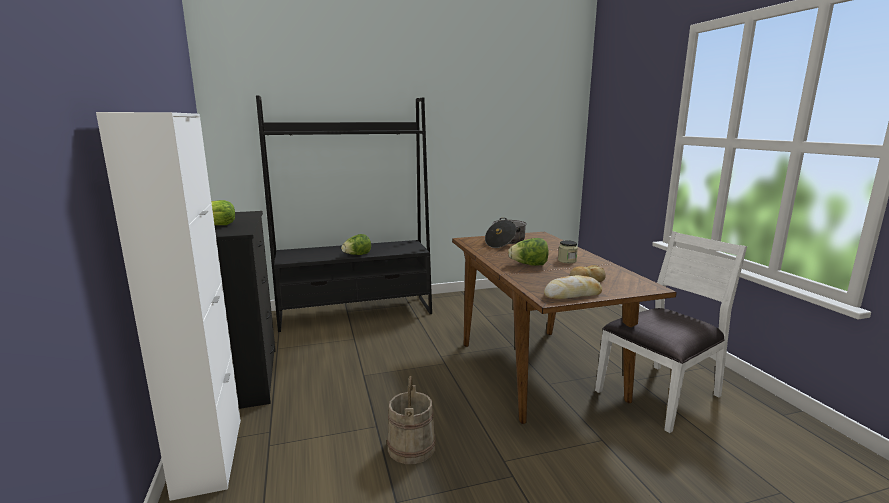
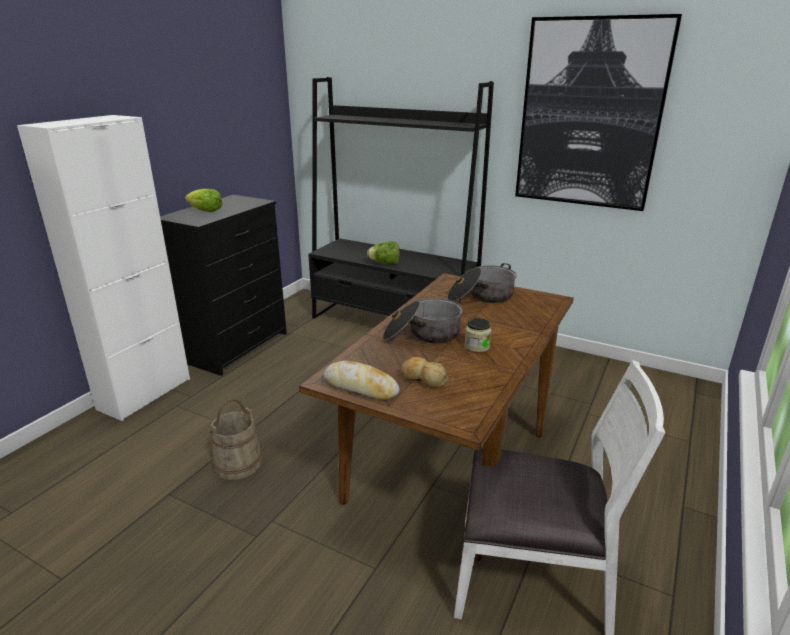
camera: 45 degrees right, 10 degrees up
(482, 120) = (589, 115): none -> picture
(529, 265) = (422, 334): lettuce -> cooking pot

